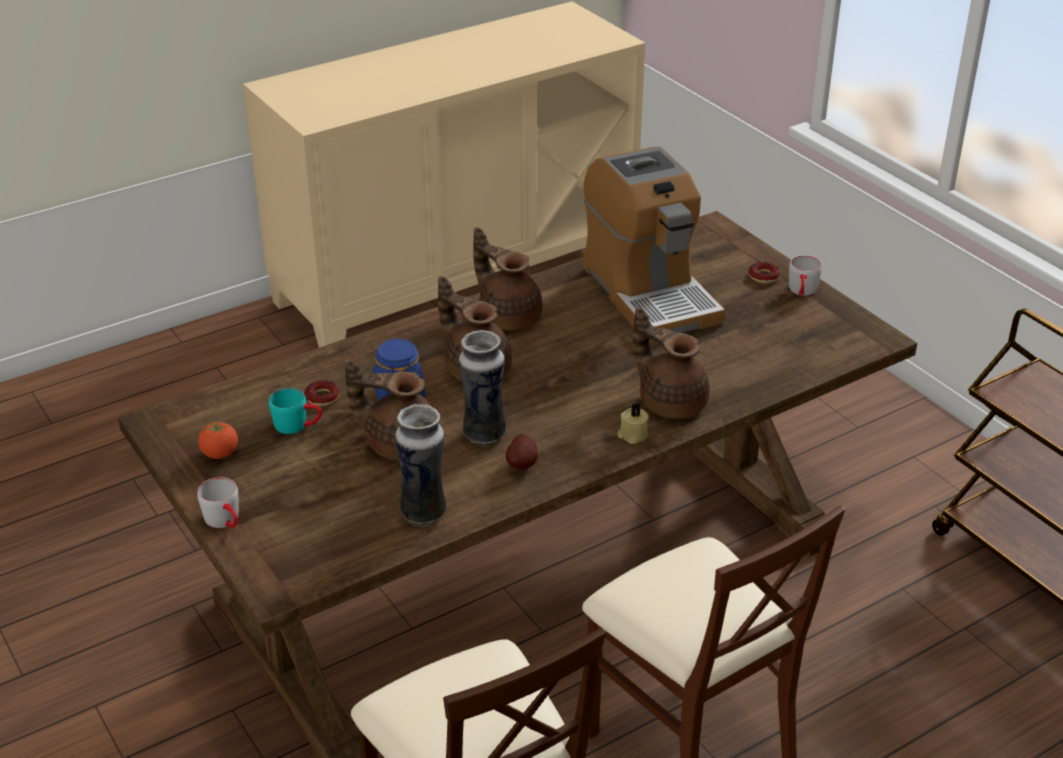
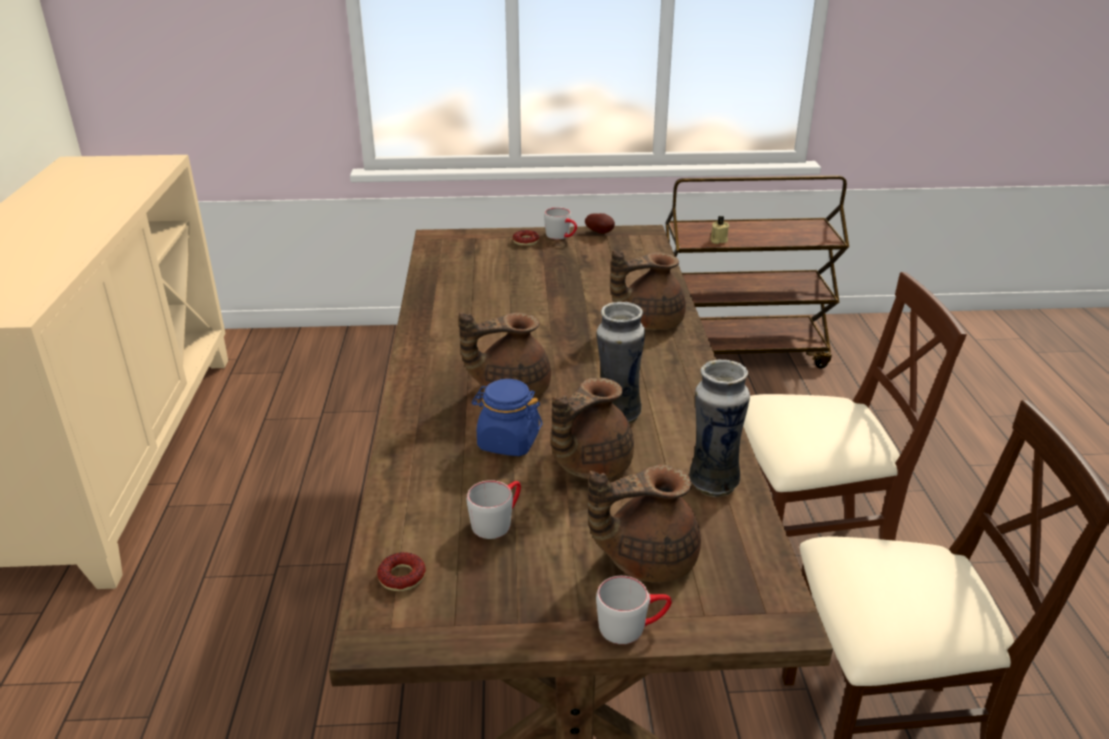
camera: 60 degrees left, 5 degrees down
(220, 454) = (498, 595): tomato -> none
(298, 425) = (497, 521): turquoise mug -> grey mug
(322, 397) = (463, 490): donut -> donut (402, 577)
(508, 316) = (448, 351): brown teapot -> brown teapot (646, 559)
(523, 465) = (679, 410): potato -> potato (601, 233)
(632, 435) = (679, 350): beige candle -> beige candle (718, 240)
(649, 293) = (493, 285): coffee machine -> none

